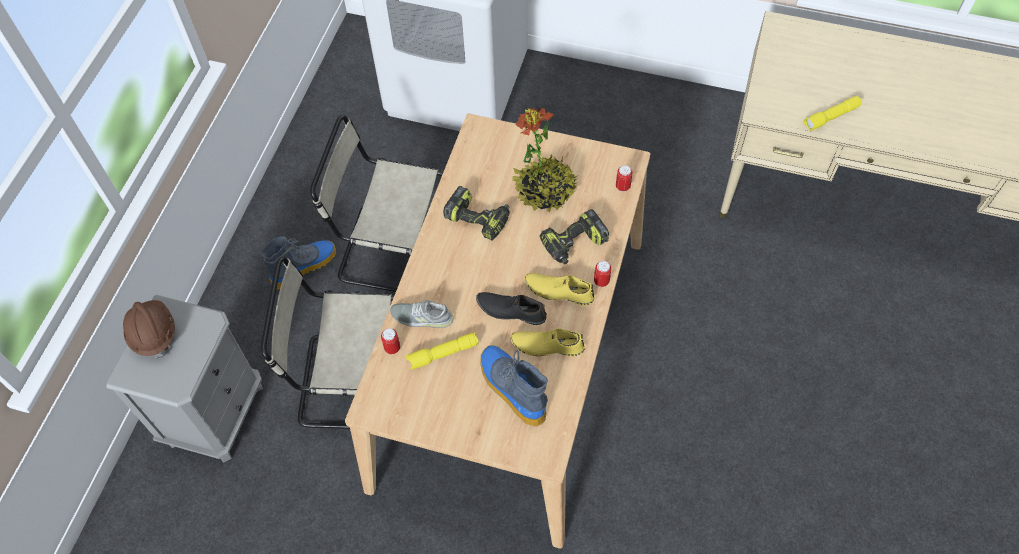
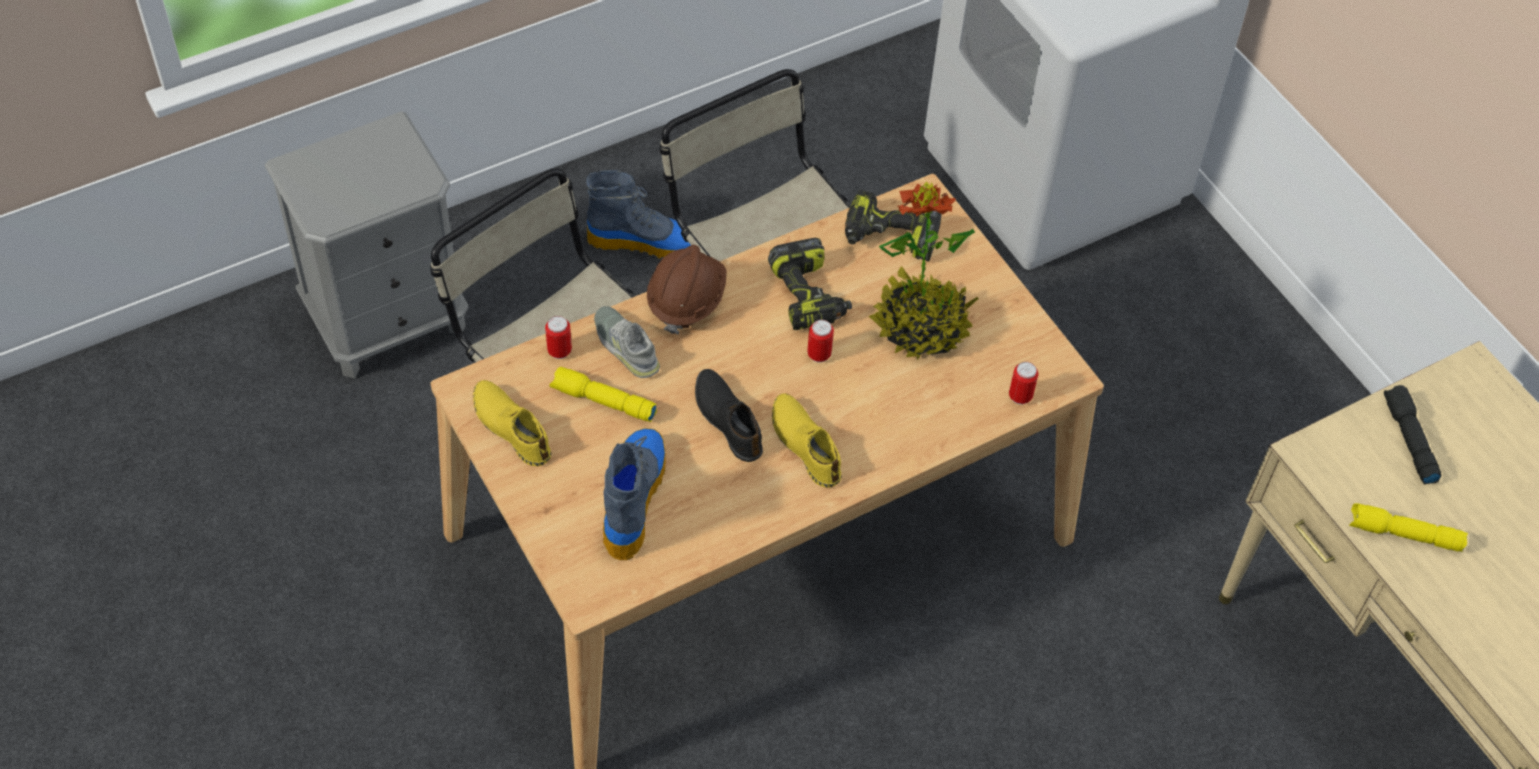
camera: 40 degrees right, 5 degrees down
(153, 334) = (359, 148): brown hard hat -> brown hard hat (686, 300)
(547, 345) = (724, 488): yellow shoe -> yellow shoe (512, 427)
(574, 244) = (884, 410): power drill -> power drill (889, 237)
(601, 281) = (866, 475): can -> can (819, 355)
(788, 75) = (1408, 440): none -> black flashlight

